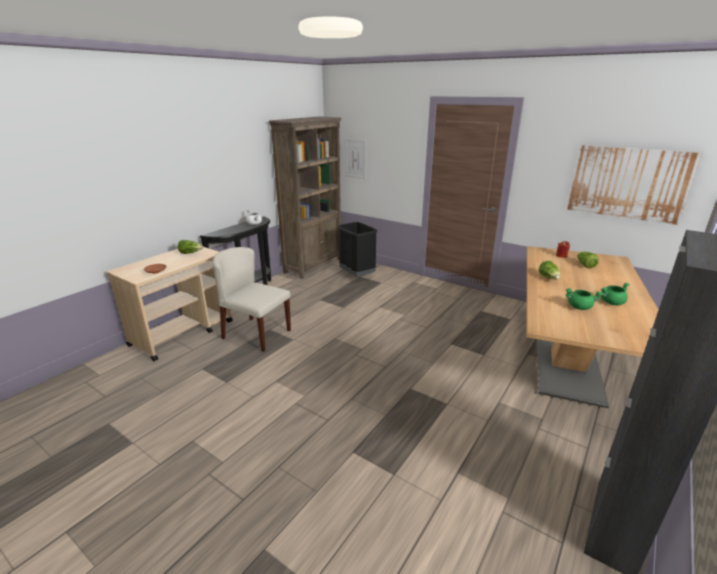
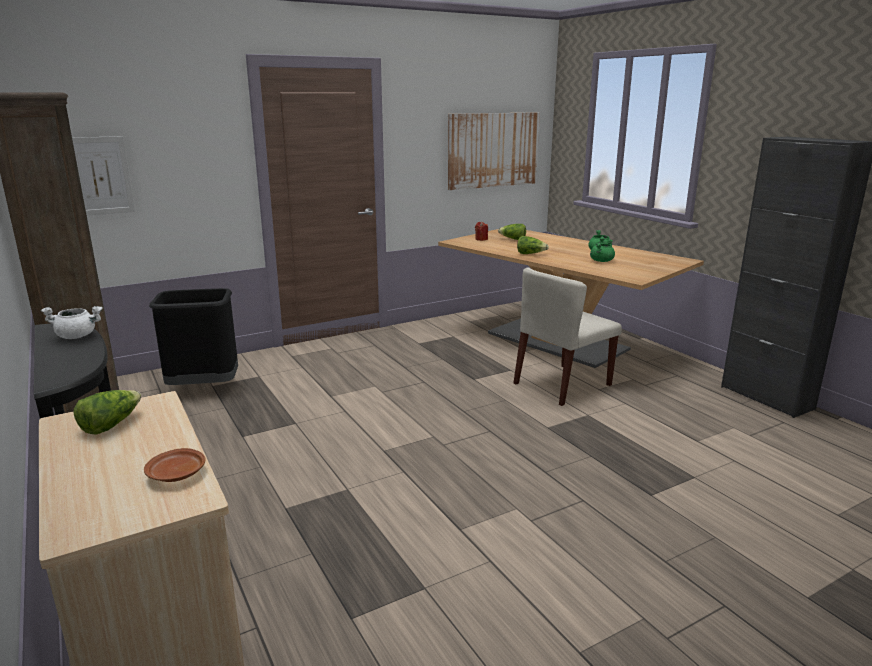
camera: 65 degrees left, 5 degrees down
(256, 334) = (285, 527): beige chair -> beige chair (562, 384)

